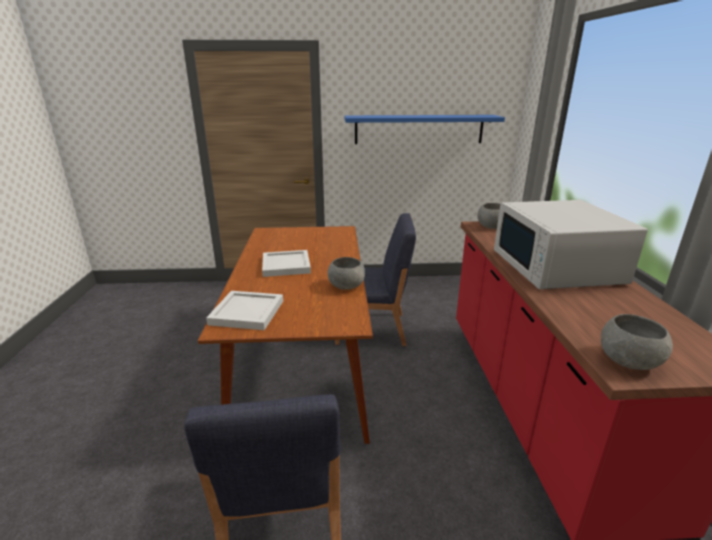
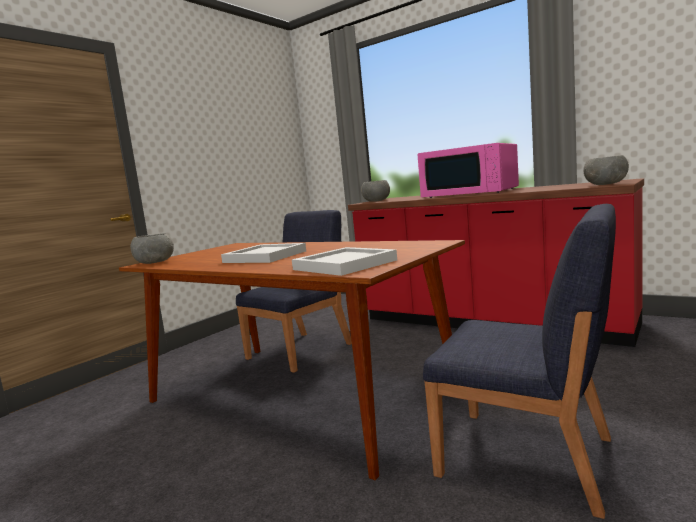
camera: 50 degrees left, 15 degrees down
(346, 286) = (361, 244): grey bowl -> grey bowl (155, 262)
(419, 129) = (231, 150): blue shelf -> none
(556, 268) = (471, 193): white microwave -> pink microwave

